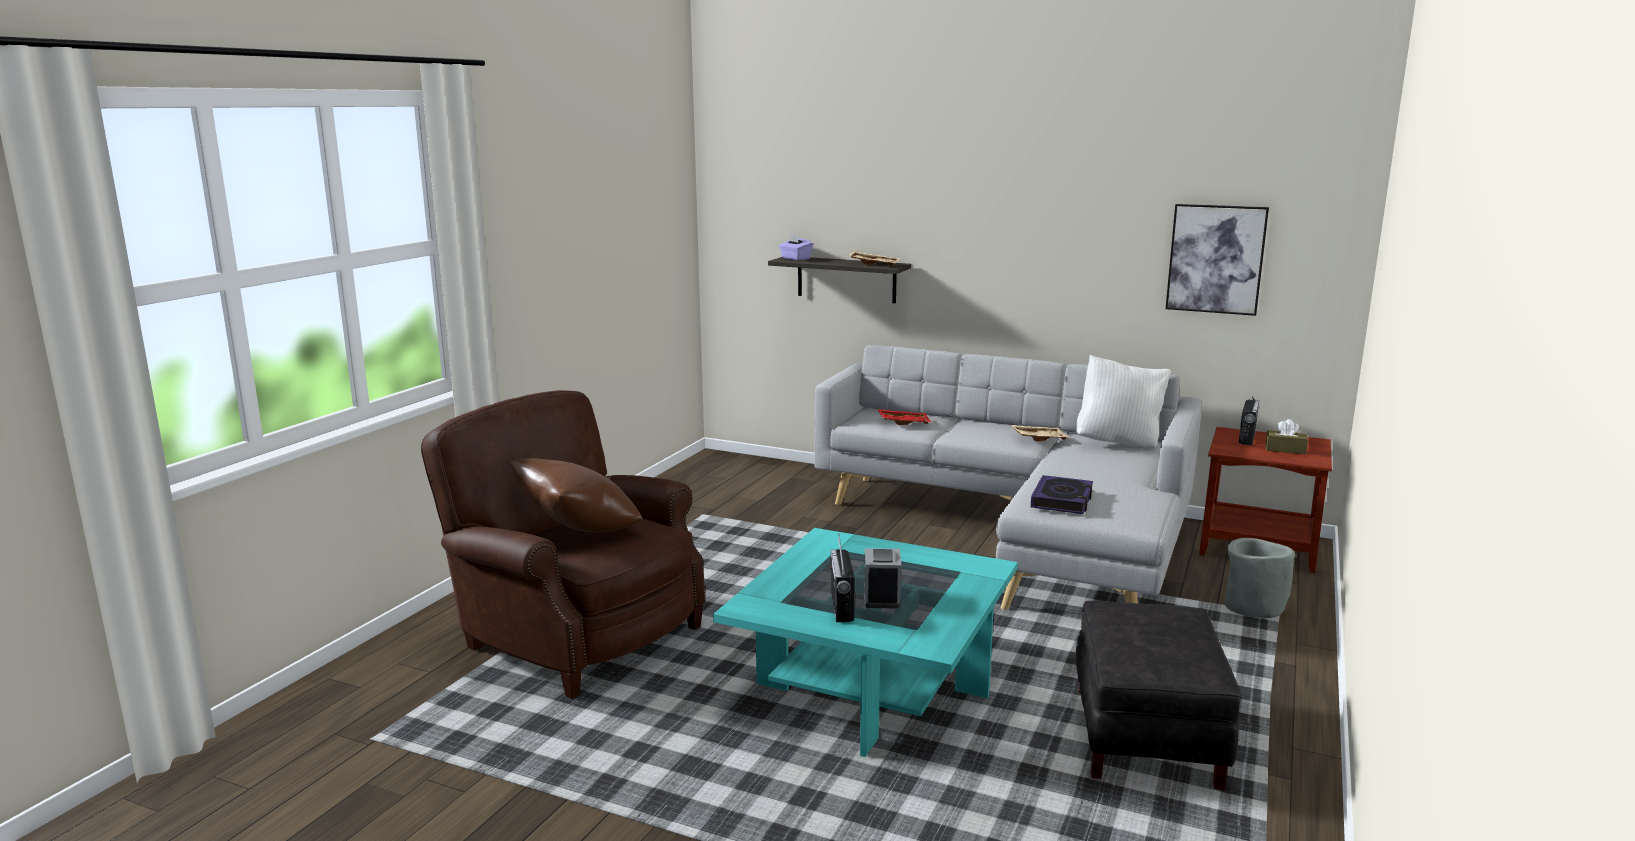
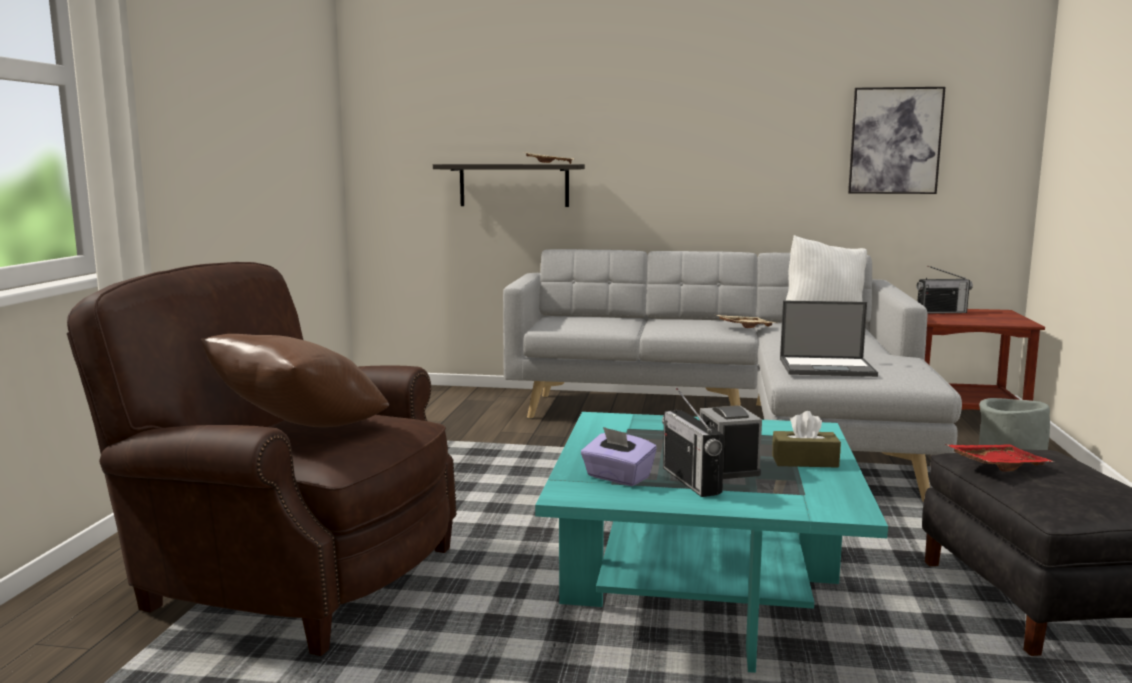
camera: 15 degrees left, 5 degrees down
(795, 258) = (459, 163): purple tissue box -> purple tissue box (617, 477)
(903, 422) = (598, 323): red tray -> red tray (996, 465)
(1062, 500) = (828, 367): book -> laptop
(1247, 438) = (941, 312): radio -> radio turned 75 degrees clockwise
(1285, 449) = (986, 317): brown tissue box -> brown tissue box (805, 461)

